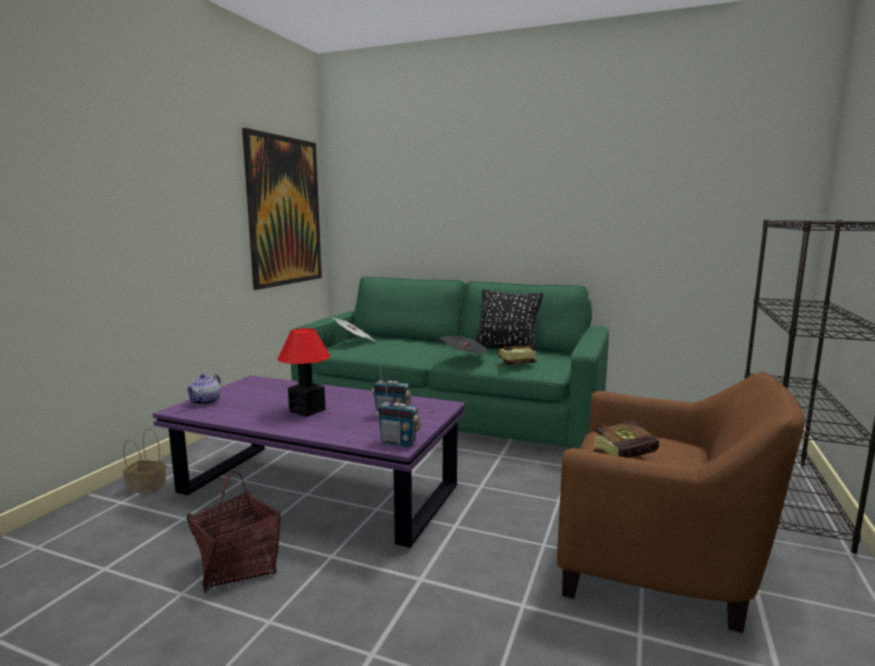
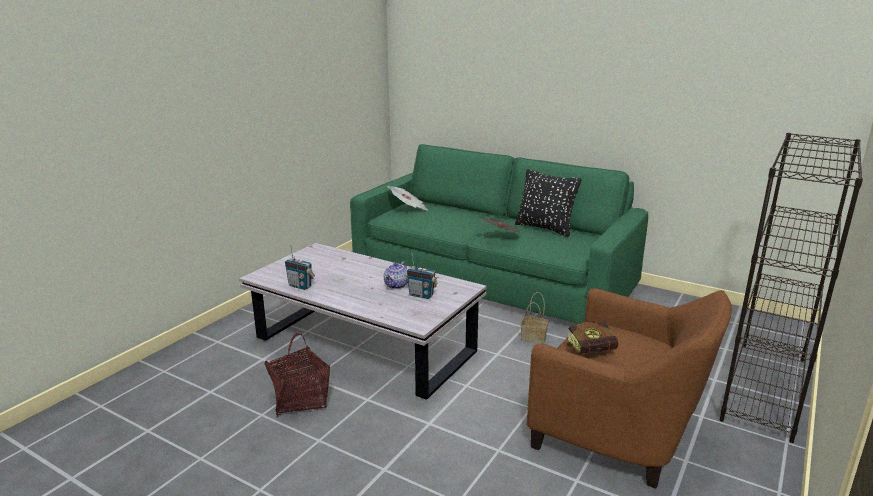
camera: 10 degrees right, 10 degrees up
(145, 487) = (234, 330): basket -> basket (532, 338)
(206, 402) = (278, 270): teapot -> teapot (397, 285)
(285, 211) = (349, 83): picture -> none
(306, 410) = (355, 284): table lamp -> none
(318, 491) = (365, 346): purple coffee table -> white coffee table
(398, 442) = (419, 321): radio -> radio (300, 286)
(513, 364) = (543, 246): book -> none

